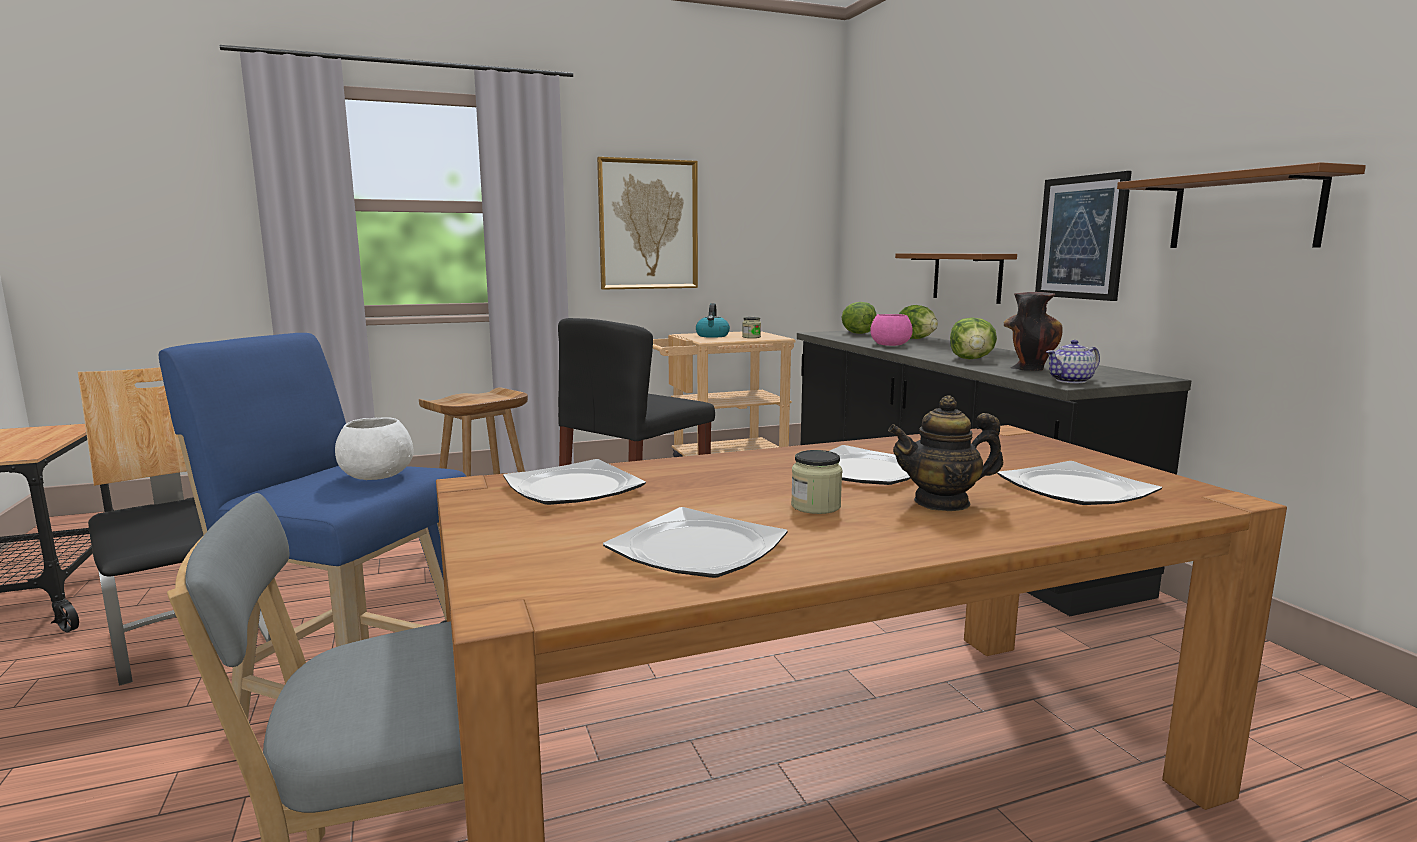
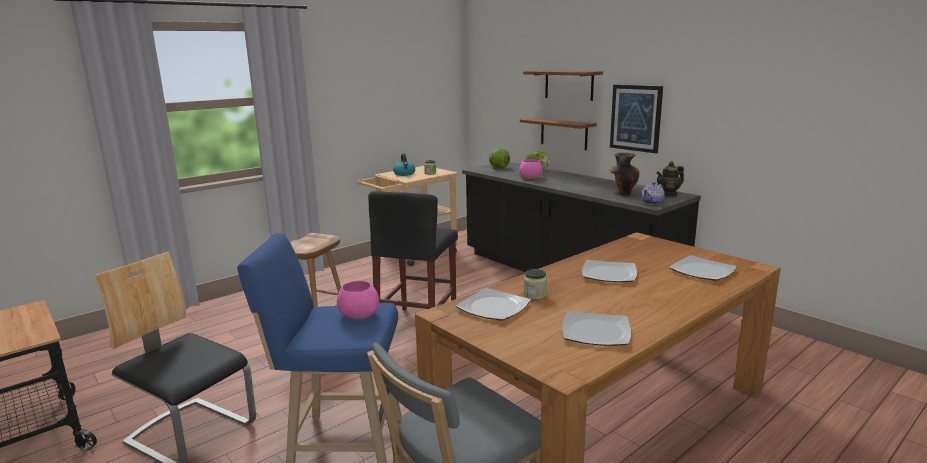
camera: 20 degrees left, 5 degrees up
(376, 475) = (359, 315): white bowl -> pink bowl
(648, 225) = (355, 103): picture -> none
(815, 506) = (613, 299): jar -> jar (535, 295)
(942, 502) = (660, 287): teapot -> teapot (668, 194)
(972, 359) = (588, 188): lettuce -> none
(1244, 211) = (723, 114): brown shelf -> brown shelf (569, 85)

